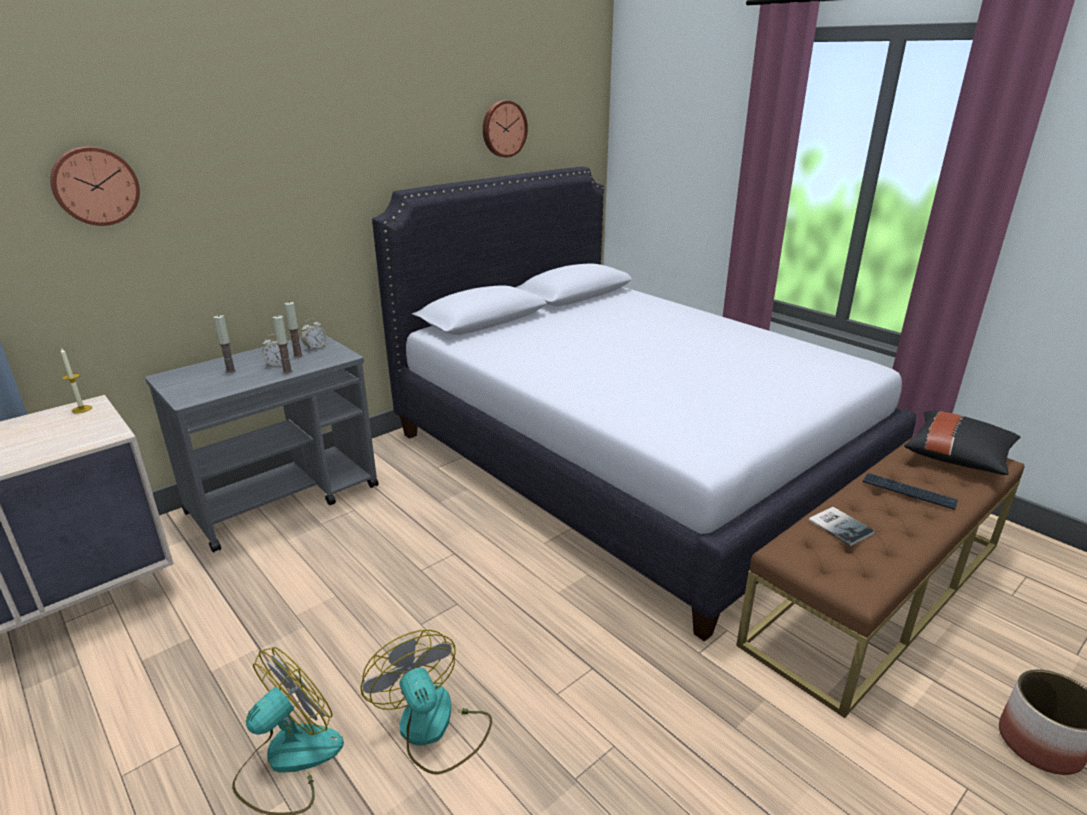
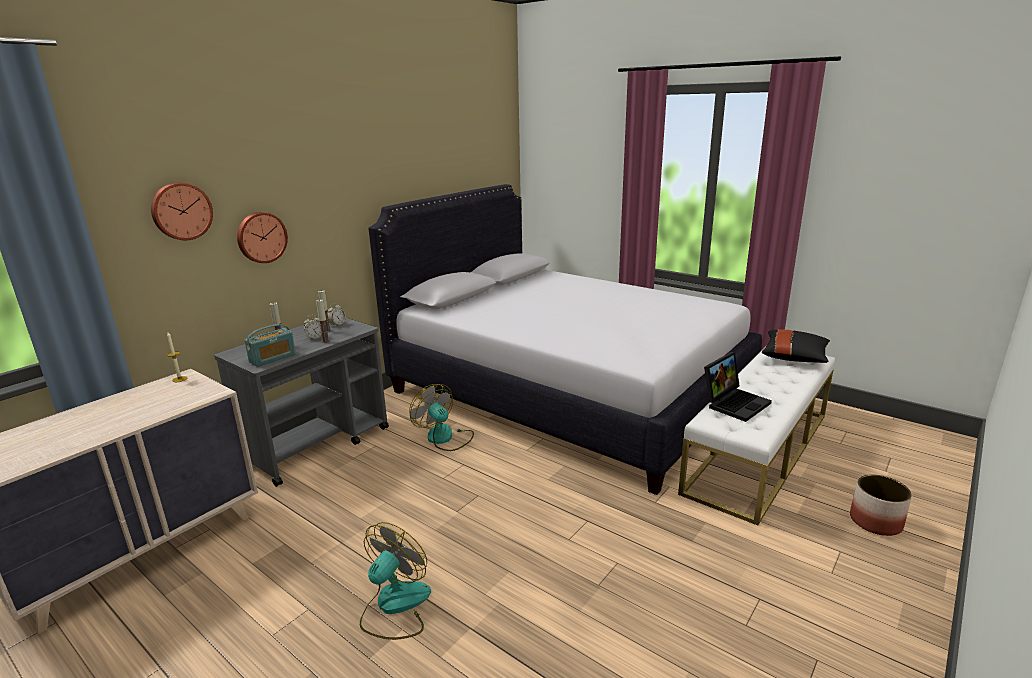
camera: 10 degrees left, 5 degrees down
(209, 390) = (272, 358): none -> radio
(433, 729) = (491, 572): fan -> fan (445, 438)
(503, 129) = (451, 159): wall clock -> wall clock (261, 237)
(840, 525) = (735, 403): book -> laptop
(877, 591) = (758, 451): brown bench -> white bench
(908, 492) = (770, 380): keyboard -> none

